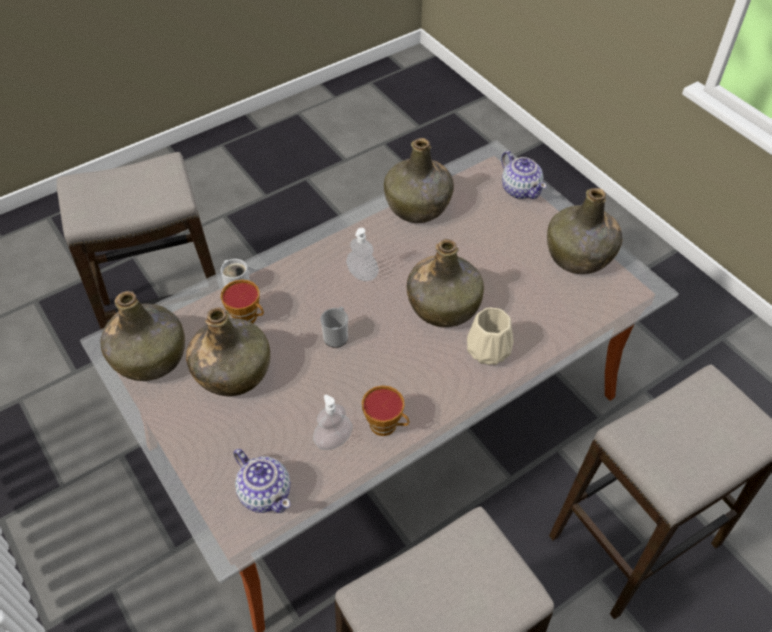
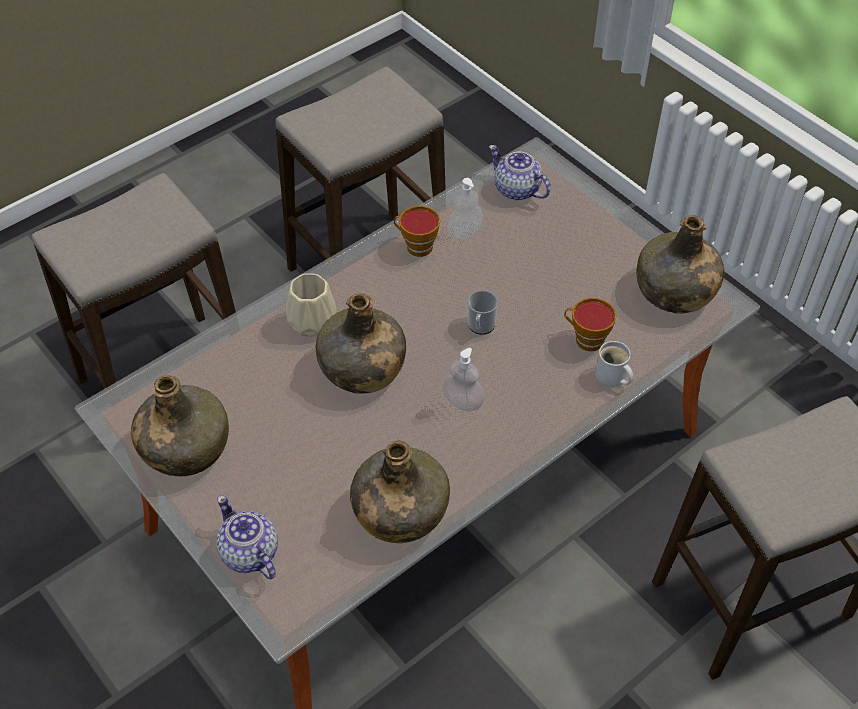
camera: 175 degrees right, 0 degrees up
(233, 371) = (581, 283): green bottle -> none

